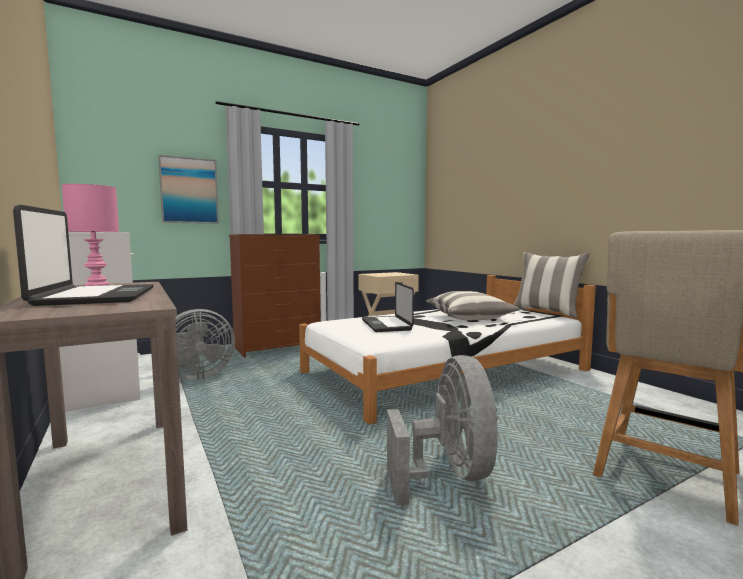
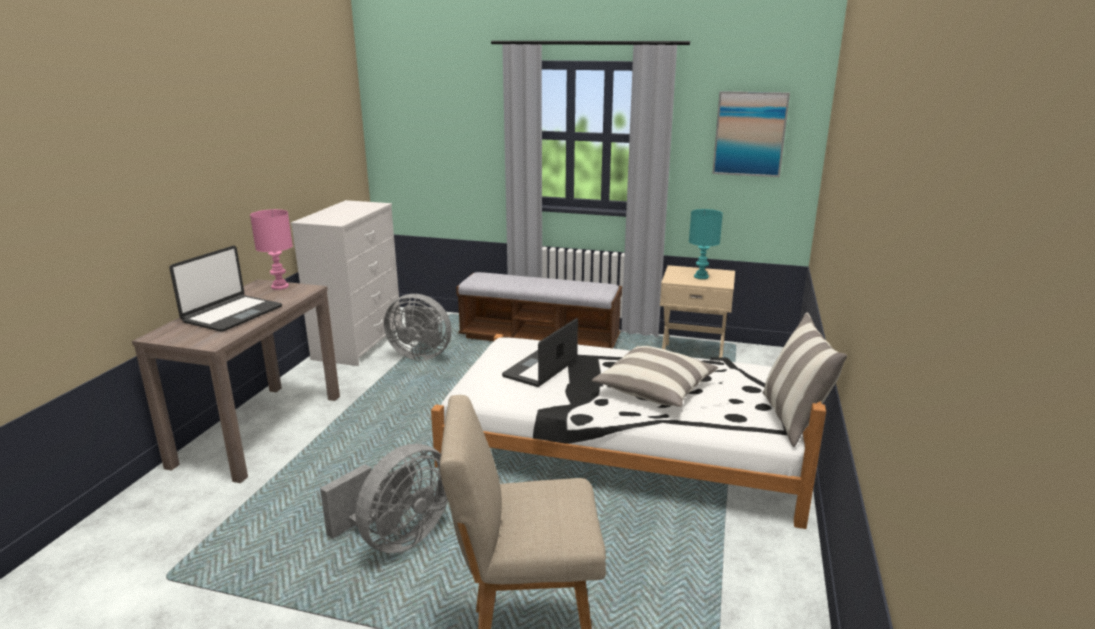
camera: 45 degrees right, 15 degrees up
(189, 191) = (470, 145): picture -> picture (749, 134)
(278, 347) = (539, 339): brown dresser -> bench
(390, 274) = (701, 277): none -> turquoise table lamp

